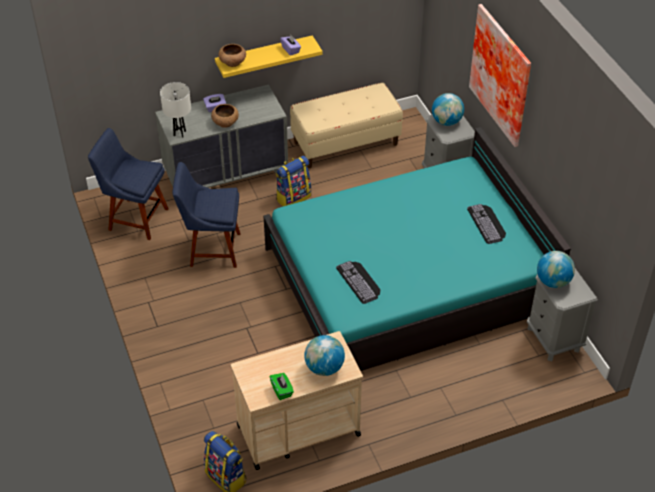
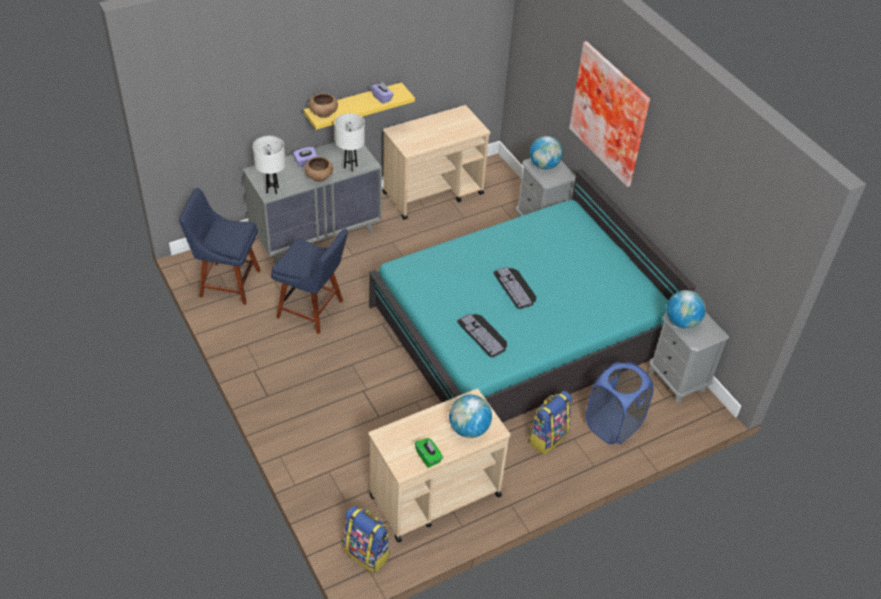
camera: 10 degrees left, 0 degrees up
(212, 249) = (313, 310): blue chair -> blue chair turned 150 degrees counterclockwise
(257, 114) = (350, 167): none -> white table lamp
(293, 197) = (389, 251): backpack -> backpack (547, 437)
(345, 143) = (433, 193): beige bench -> beige cart
(481, 377) = (613, 425): none -> blue laundry basket
(488, 223) = (602, 266): keyboard -> keyboard (516, 287)

